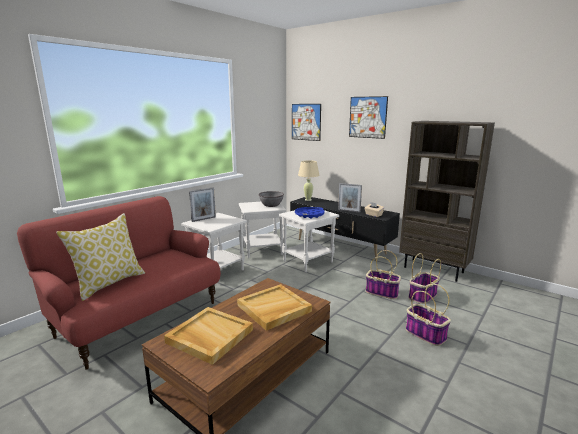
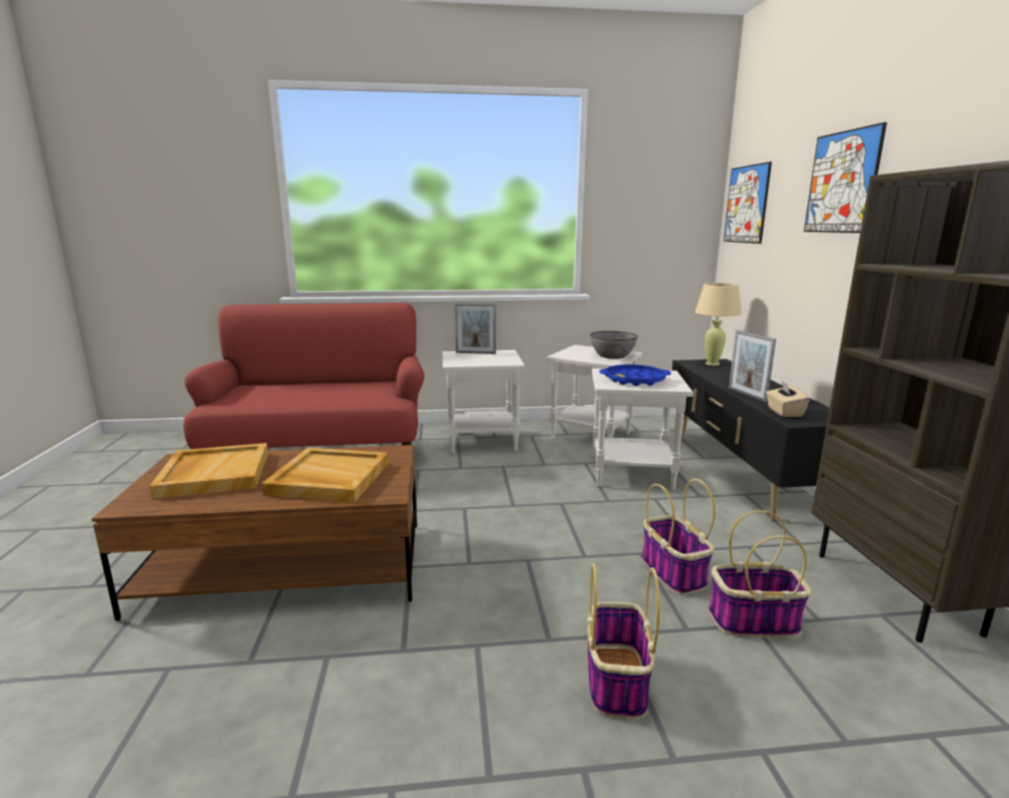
camera: 45 degrees right, 0 degrees up
(109, 283) = (271, 394): pillow -> none

